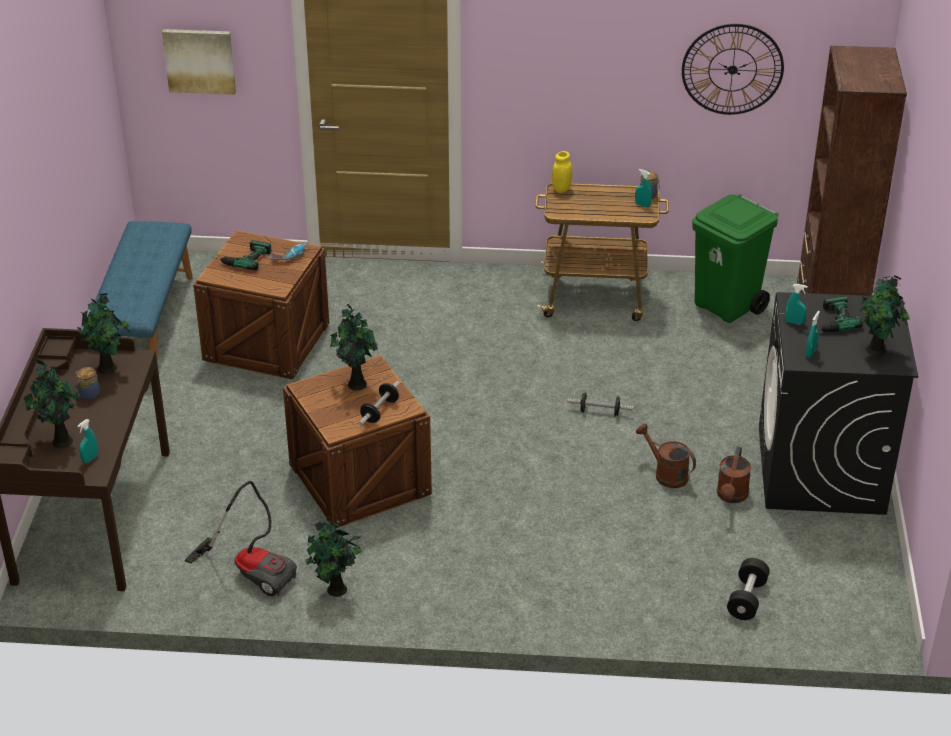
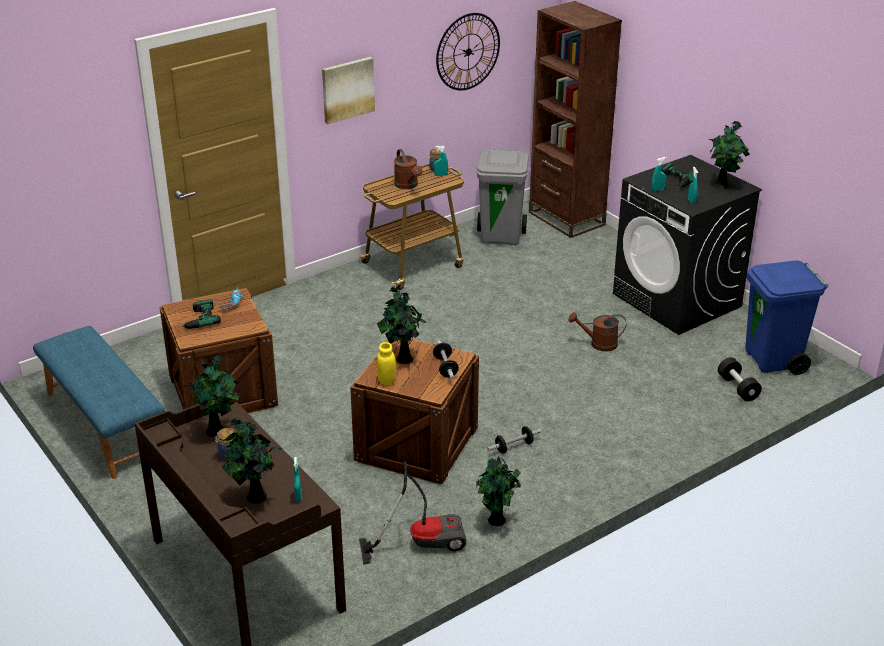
camera: 40 degrees left, 5 degrees down
(200, 60) = (65, 168): picture -> picture (347, 89)
(561, 189) = (376, 185): yellow jar -> yellow jar (386, 380)
(599, 412) = (511, 328): dumbbell -> dumbbell (514, 447)
(727, 306) = (501, 236): green trash can -> grey trash can
(731, 496) = (651, 338): brown watering can -> brown watering can (408, 186)
(832, 592) = (773, 360): none -> blue trash can

